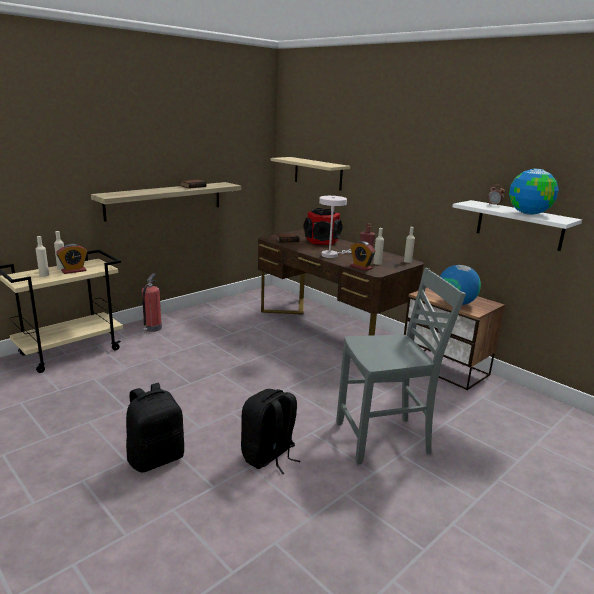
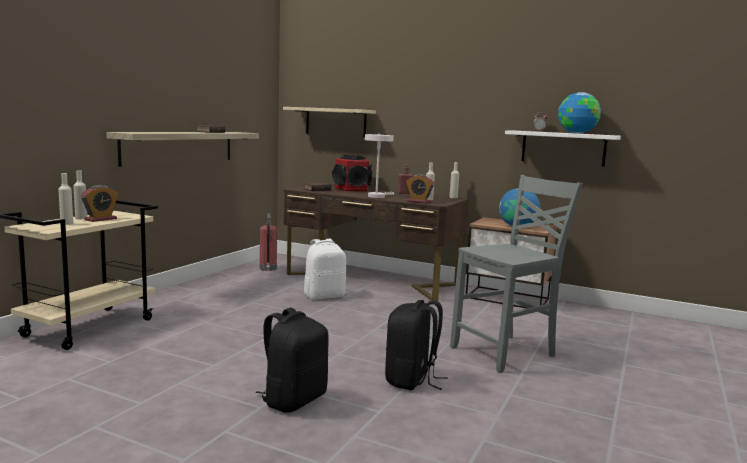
camera: 20 degrees left, 10 degrees down
(152, 328) = (174, 298): fire extinguisher -> fire extinguisher (268, 268)
(273, 342) = (324, 296): none -> white backpack

